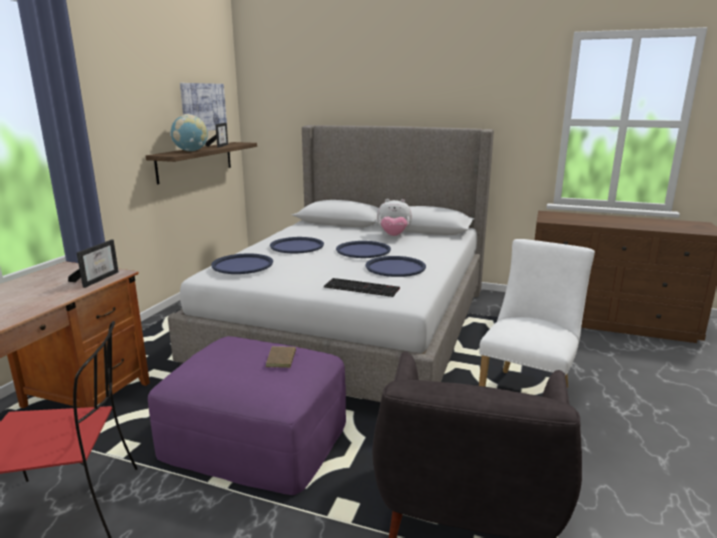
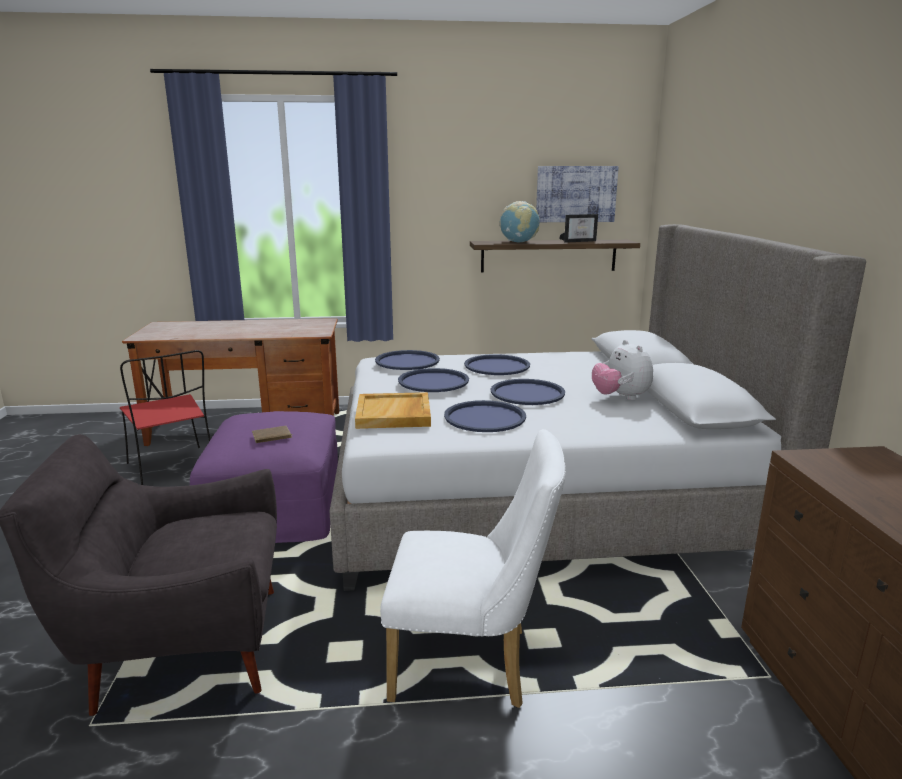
camera: 65 degrees right, 0 degrees up
(98, 279) = (303, 332): picture frame -> none
(308, 266) = (433, 381): none -> blue tray
(362, 287) = (394, 414): keyboard -> beige tray

